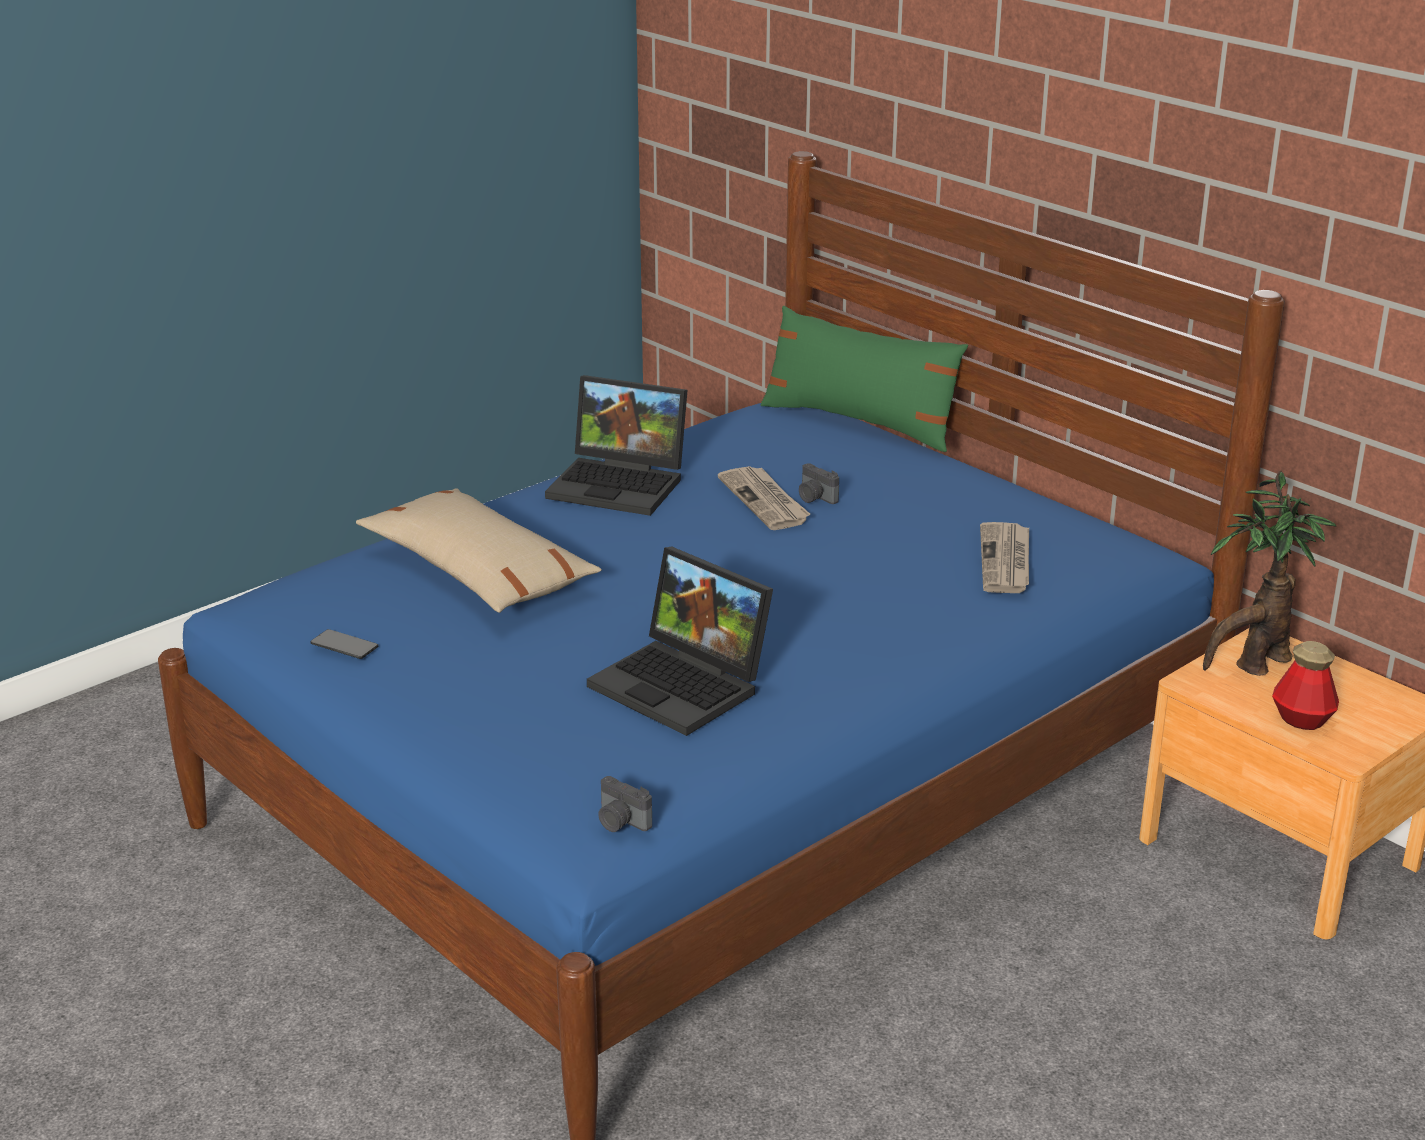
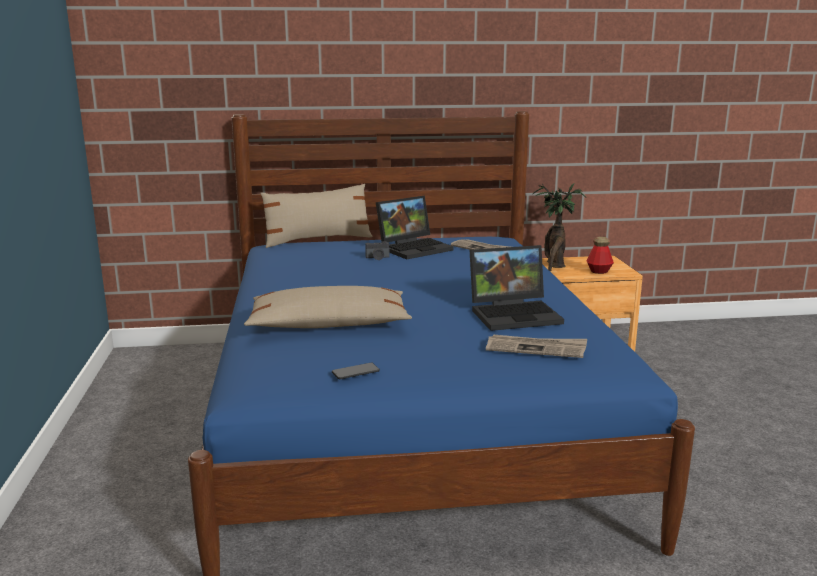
camera: 55 degrees left, 10 degrees down
(620, 822) = (626, 355): camera -> none
(622, 484) = (295, 280): laptop -> laptop (414, 248)
(765, 501) = (365, 264): newspaper -> newspaper (536, 348)
(860, 422) = (318, 240): green pillow -> beige pillow

